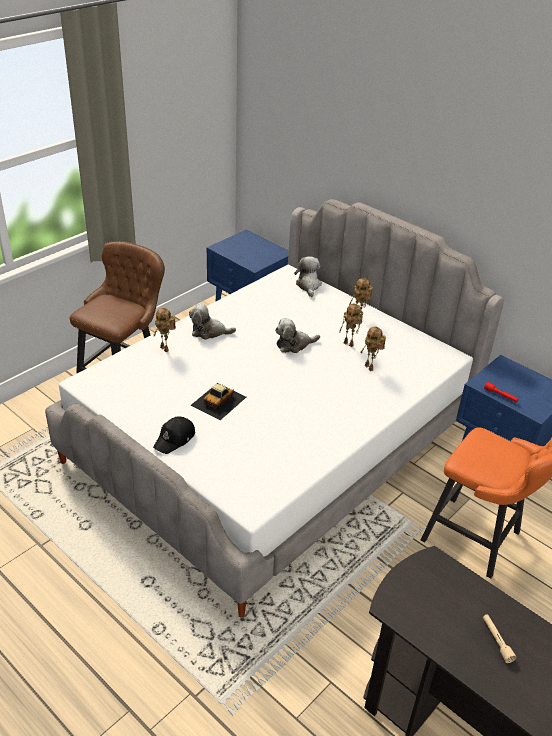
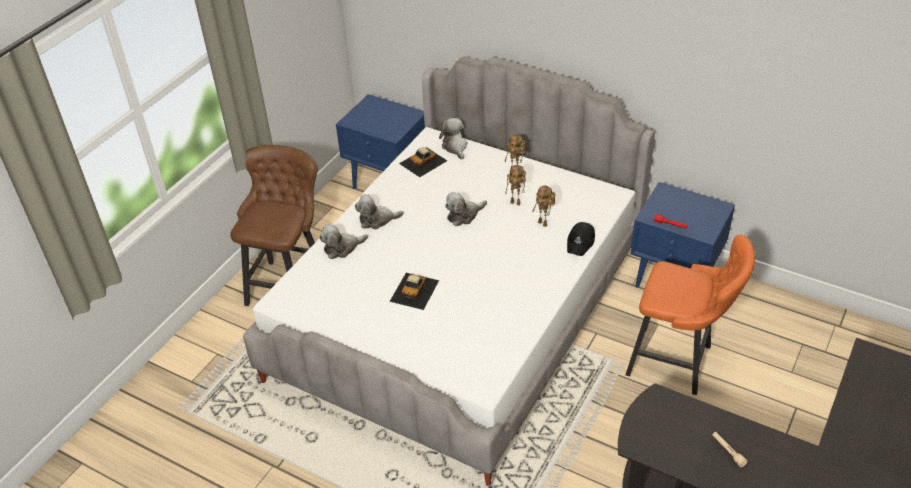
camera: 10 degrees left, 5 degrees up
(166, 349) = (342, 248): toy robot -> plush toy
(175, 439) = (389, 338): black cap -> black cap (581, 242)
(273, 292) = (423, 162): none -> toy car

